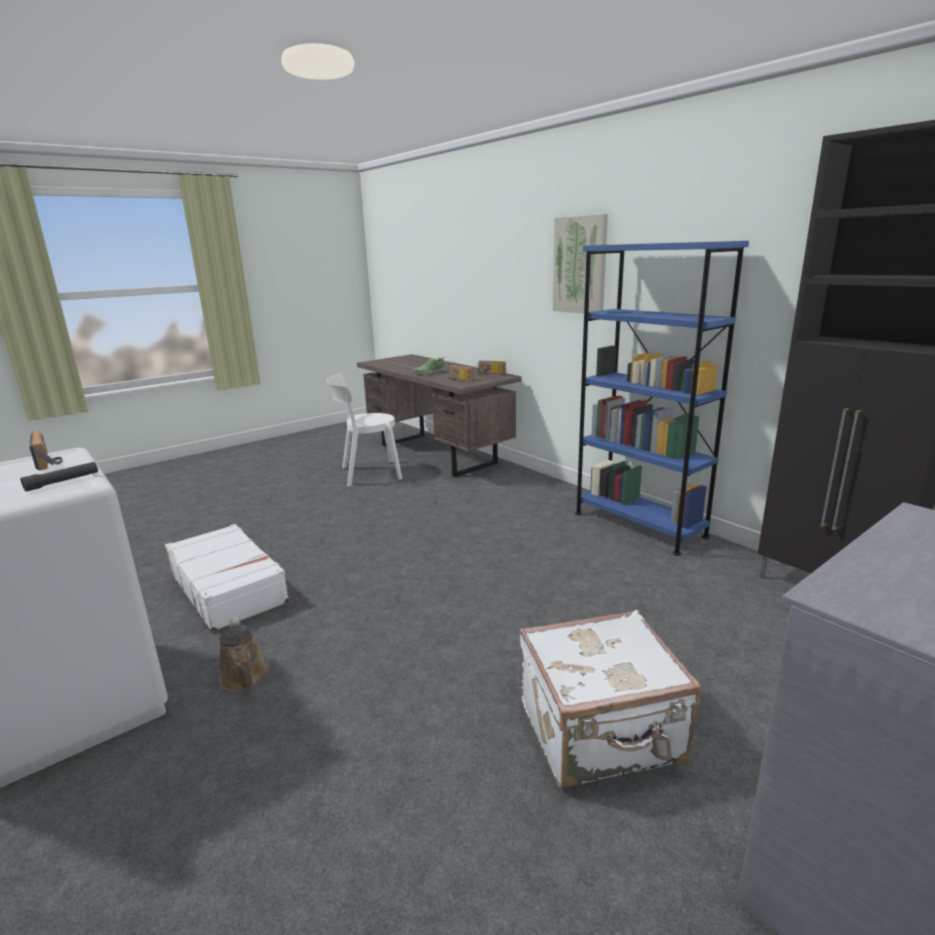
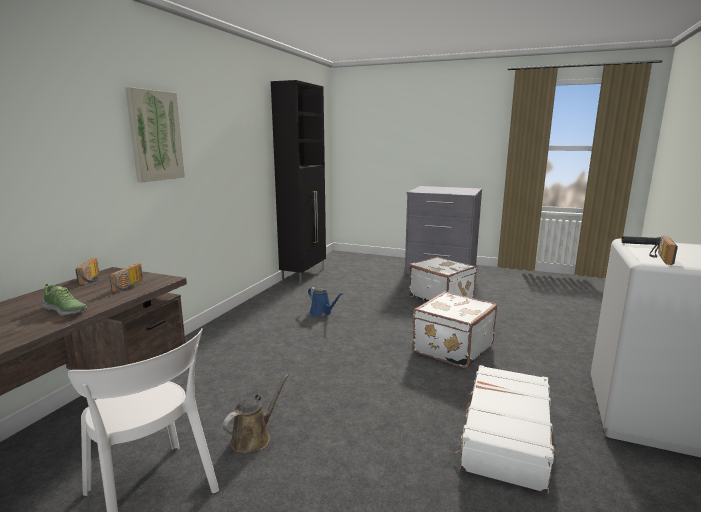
camera: 120 degrees left, 5 degrees down
(245, 678) = (541, 371): brown watering can -> brown watering can (254, 438)
(386, 632) = (451, 348): none -> white suitcase
(595, 567) = (322, 313): none -> blue watering can
(639, 525) = (255, 310): blue bookcase -> none

